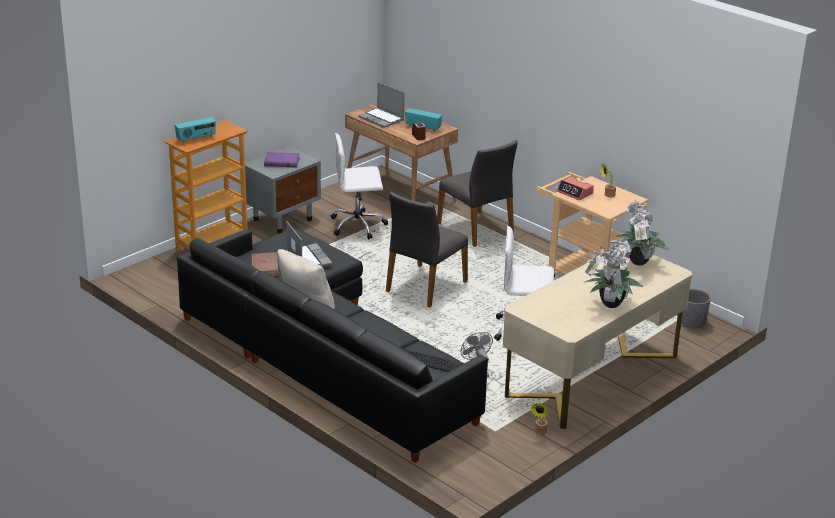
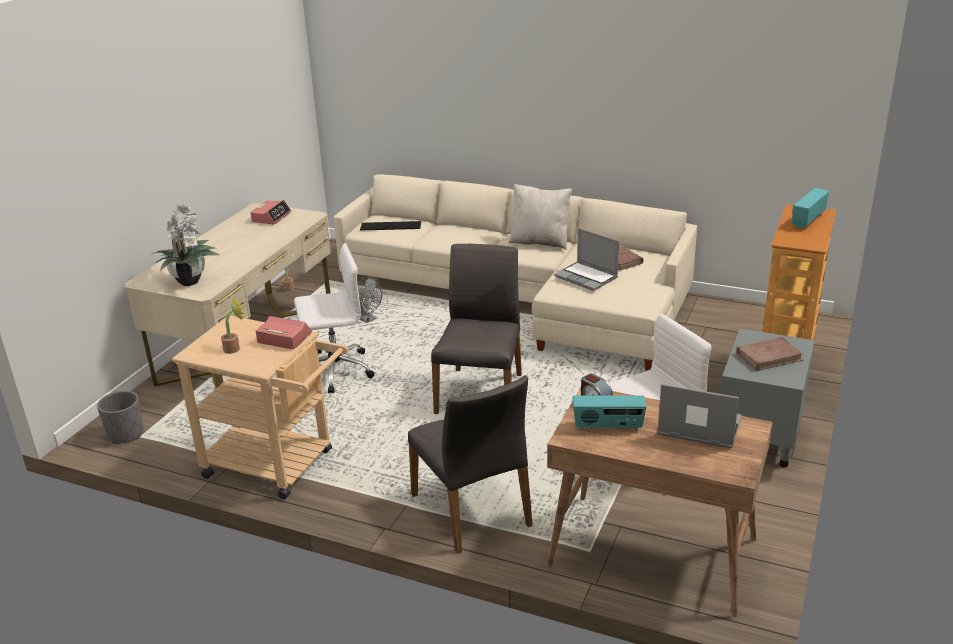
camera: 160 degrees right, 0 degrees up
(281, 162) = (769, 357): purple book -> brown book
(320, 355) = (526, 297): black sofa -> beige sofa
(476, 229) = (473, 510): grey chair -> grey chair turned 150 degrees counterclockwise
(558, 316) = (271, 217): none -> alarm clock
(609, 304) = (222, 236): potted plant -> none

